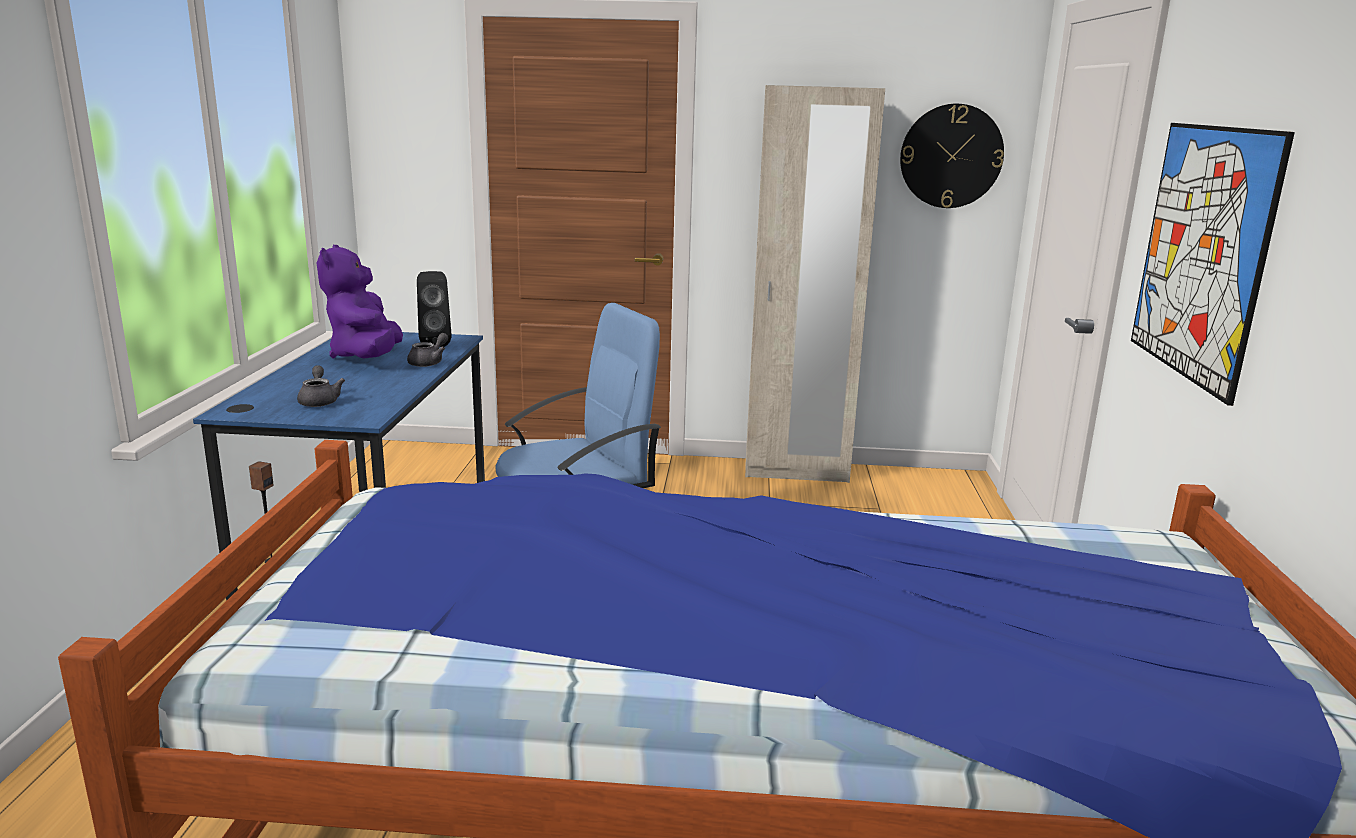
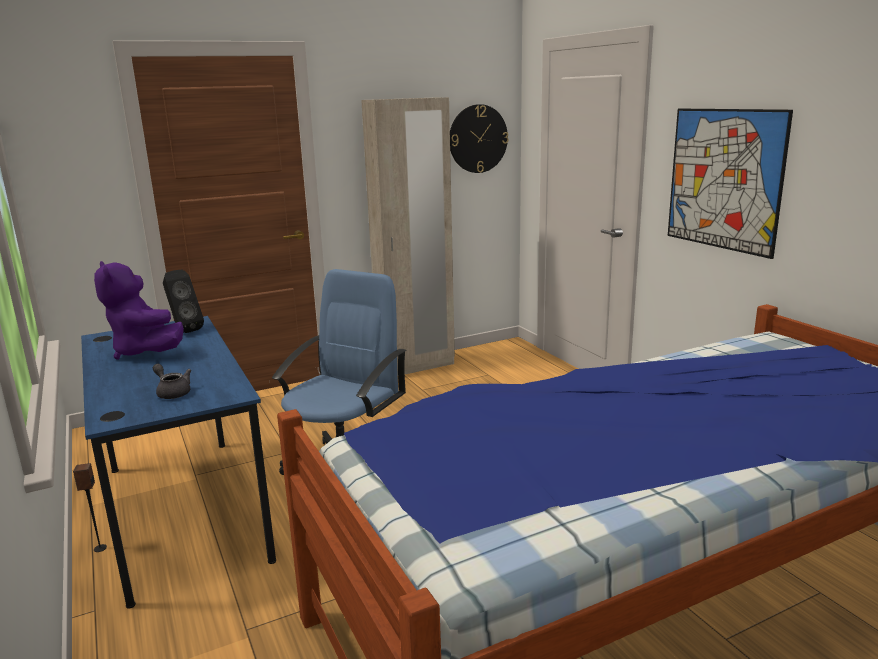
camera: 30 degrees left, 0 degrees up
(429, 363) = (205, 344): grey teapot -> none

